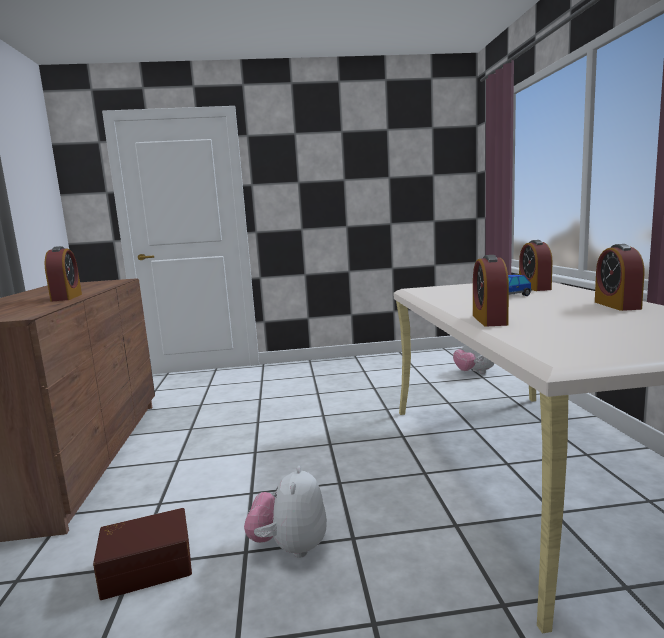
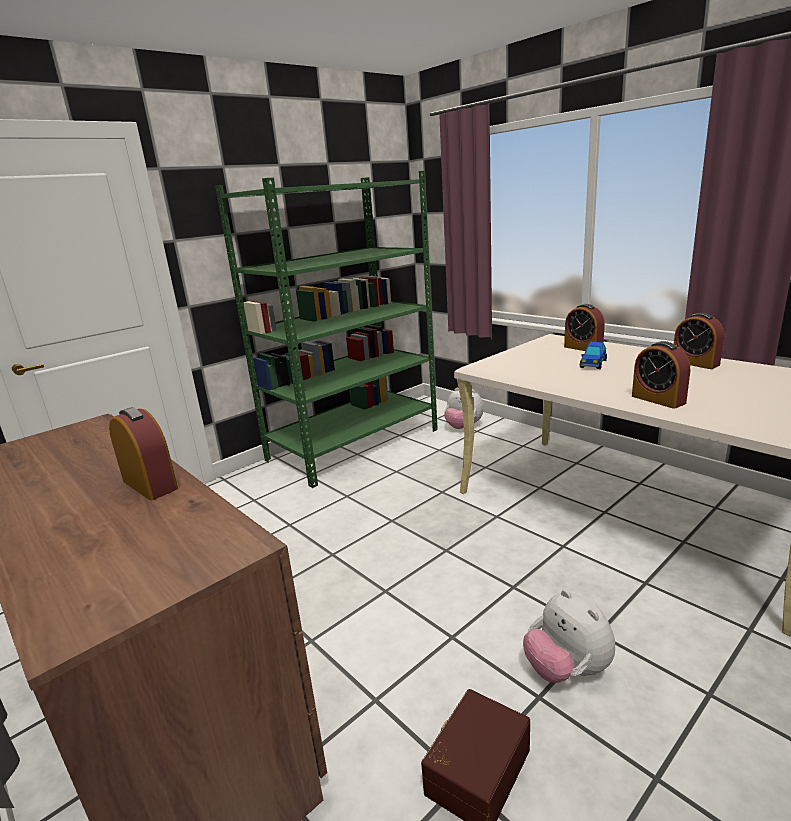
camera: 35 degrees left, 10 degrees up
(370, 365) = (354, 444): none -> green bookcase

